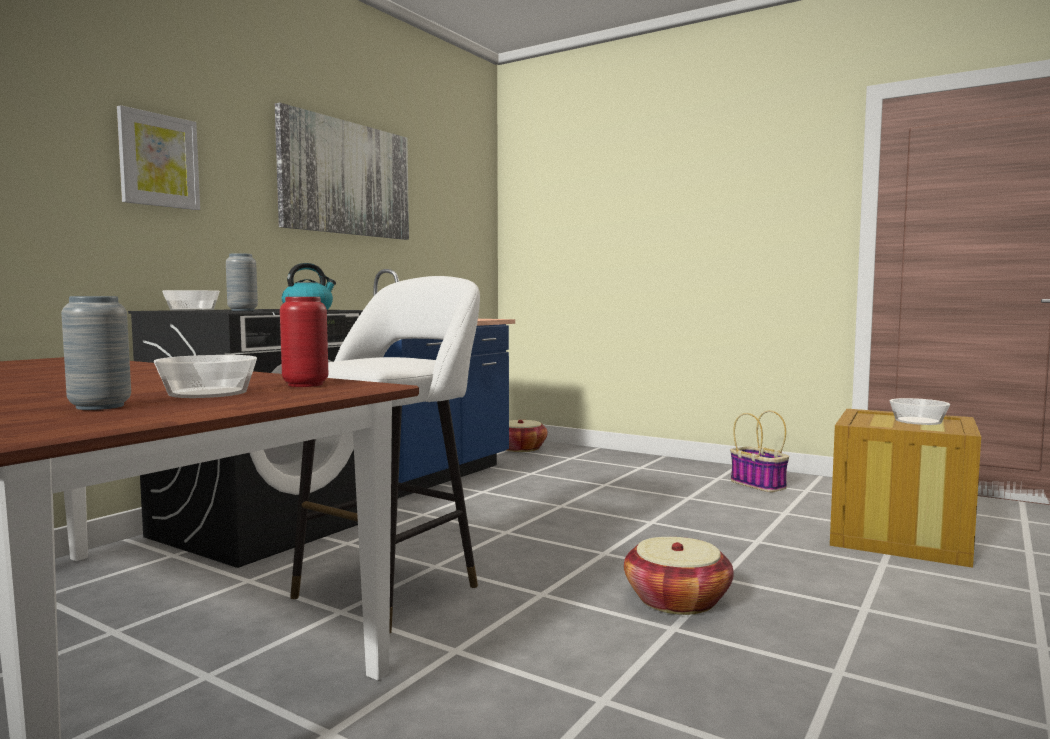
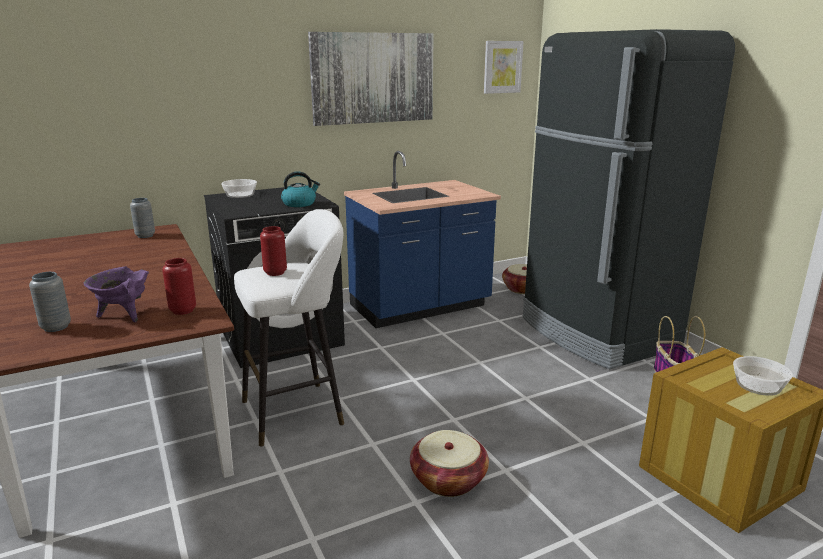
camera: 30 degrees right, 15 degrees up
(158, 160) = (219, 93): picture -> picture (502, 67)
(208, 393) = (123, 315): bowl -> purple cooking pot
(242, 310) = (256, 204): grey vase -> grey vase (145, 236)
(373, 358) = (275, 273): none -> red vase
(643, 467) = (596, 333): none -> black fridge

